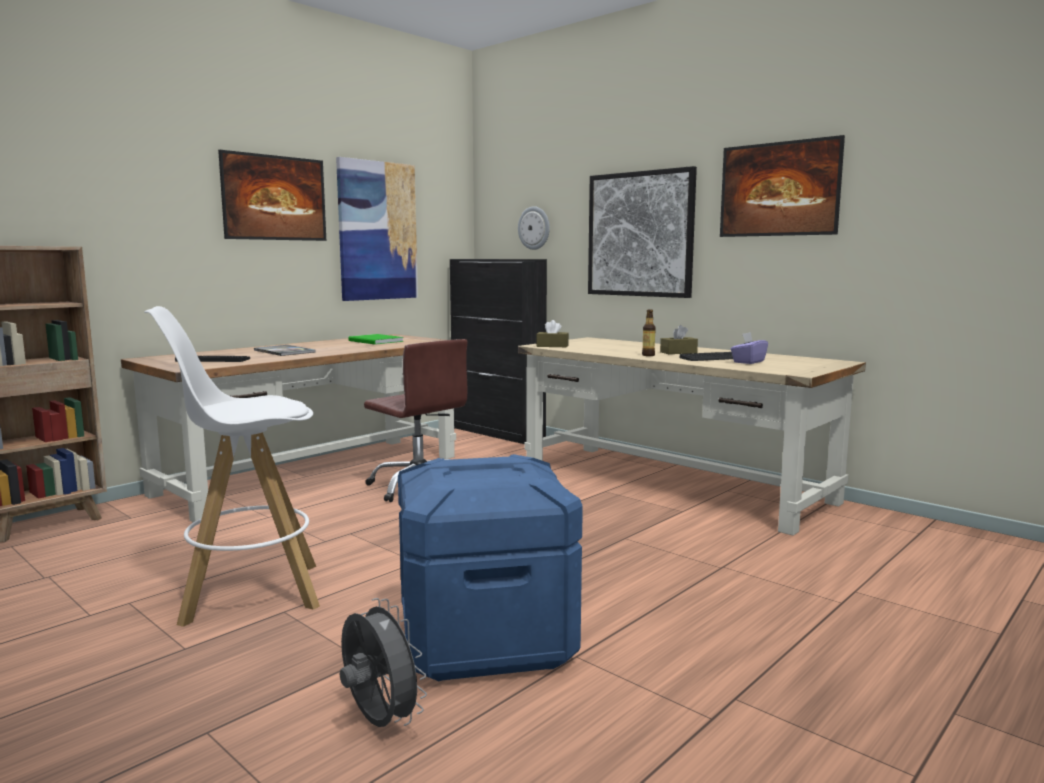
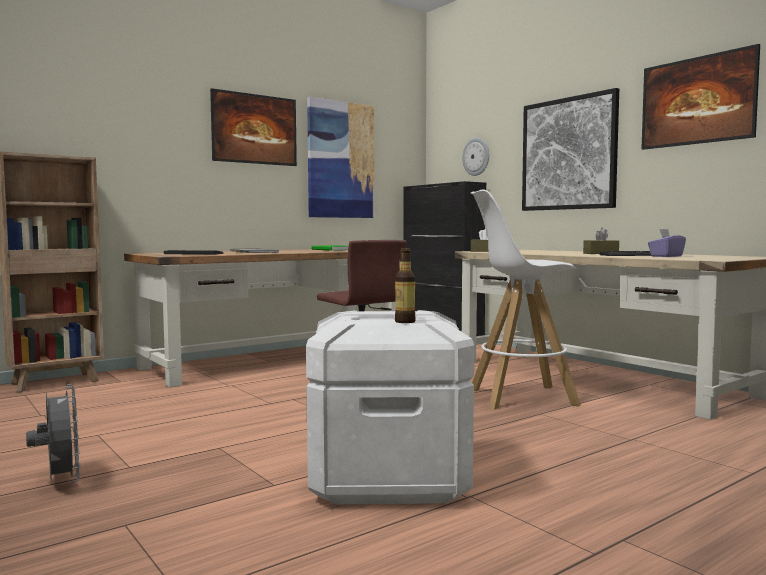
camera: 10 degrees right, 5 degrees down
(249, 593) = (195, 434): white stool -> white stool (520, 397)
(378, 722) = (273, 530): grey fan -> grey fan (60, 481)
(484, 640) = (387, 478): blue storage box -> white storage box
(648, 355) = (570, 254): bottle -> bottle (405, 322)

